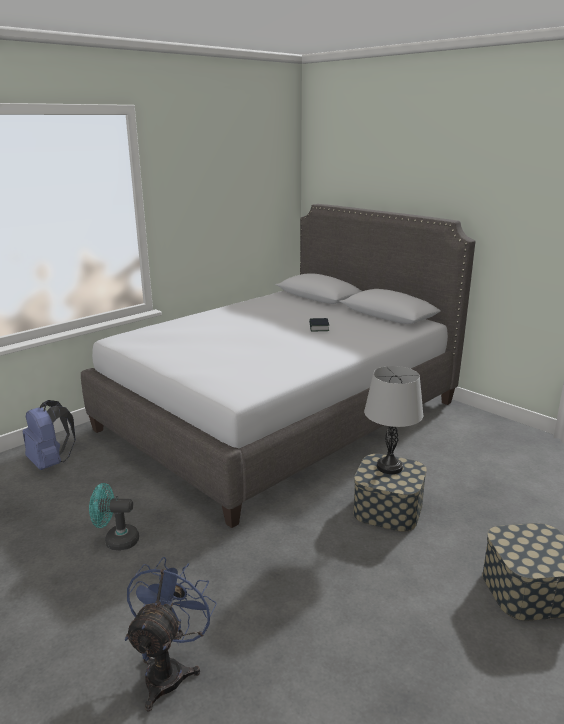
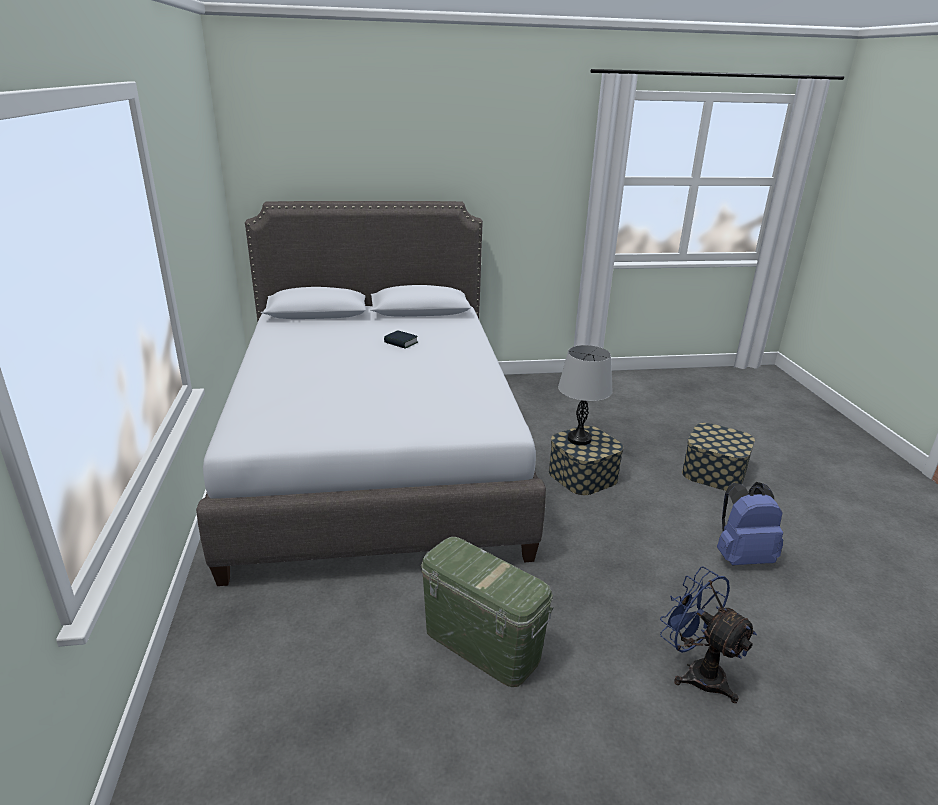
camera: 55 degrees left, 5 degrees up
(51, 463) = (250, 648): blue backpack -> blue backpack (741, 556)
(116, 540) = (482, 644): turquoise fan -> green storage box

